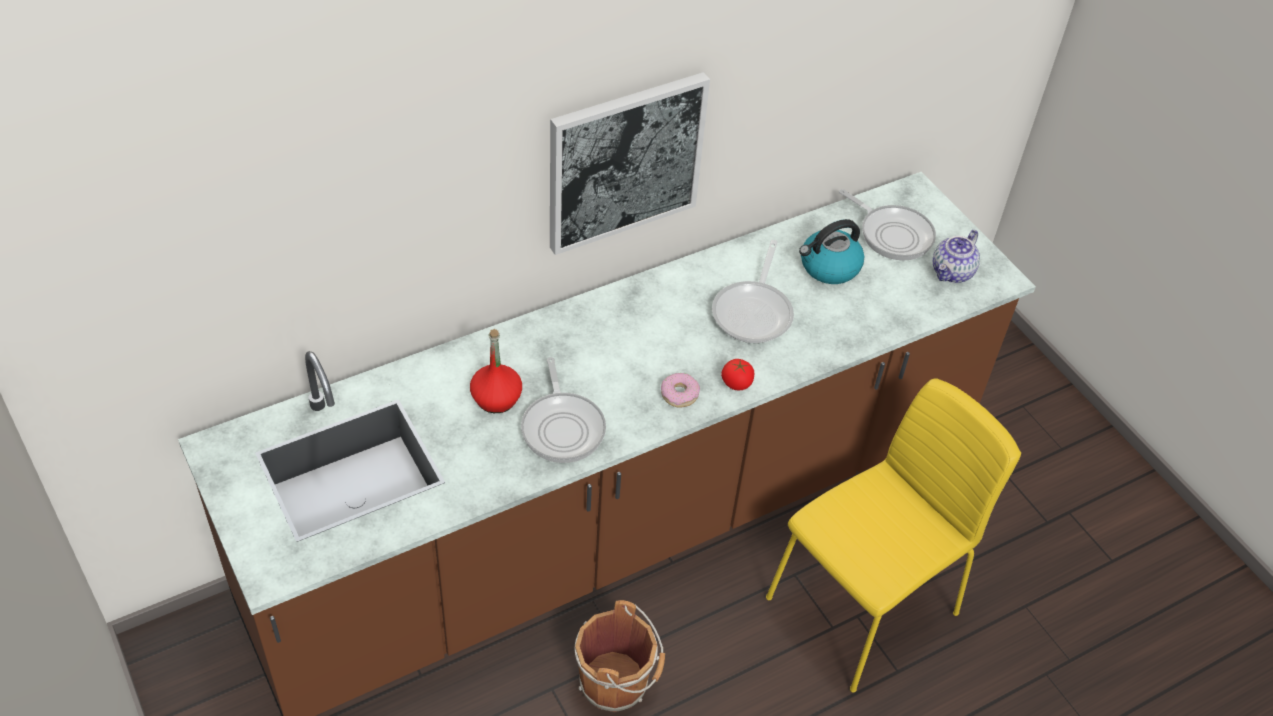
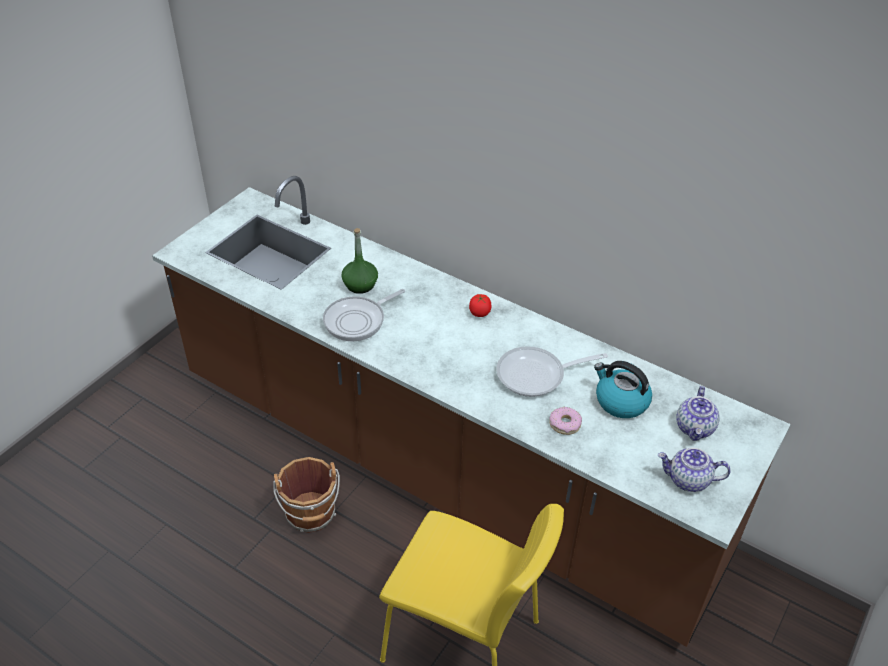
camera: 65 degrees right, 5 degrees down
(496, 399) = (360, 285): red bottle -> green bottle
(624, 161) = (521, 206): picture -> none
(679, 394) = (426, 364): donut -> donut (565, 424)
(736, 383) = (459, 389): tomato -> tomato (479, 312)
(892, 234) = (695, 428): frying pan -> teapot

